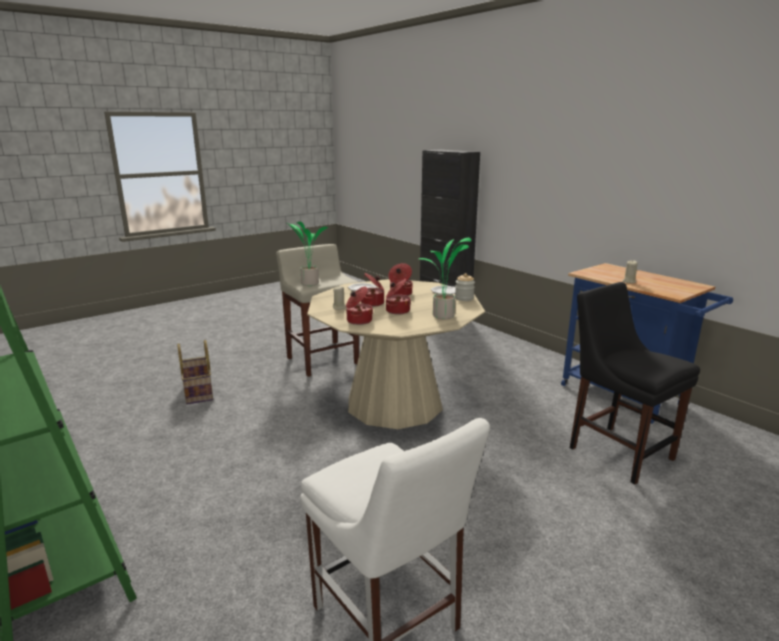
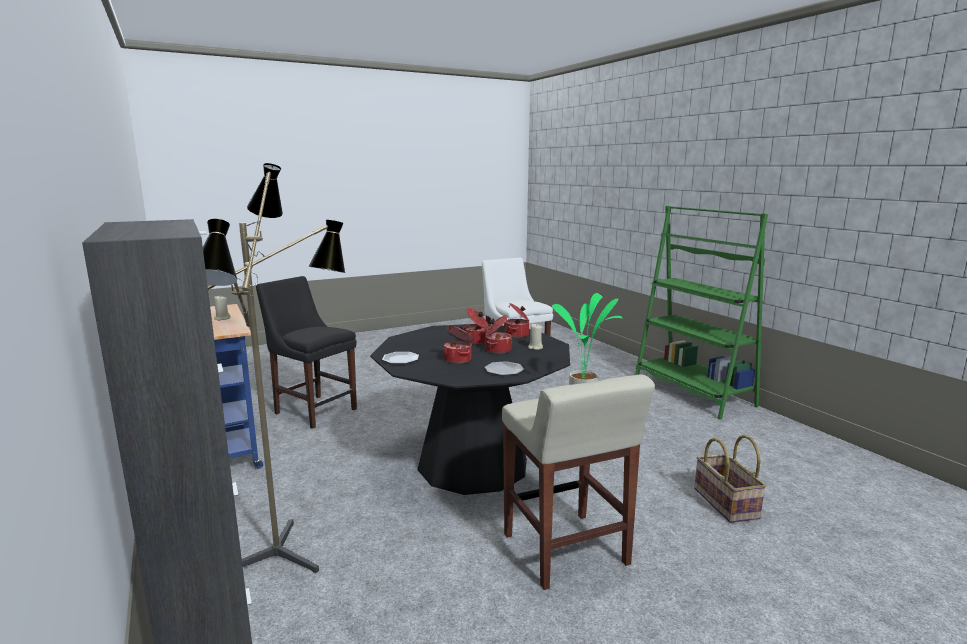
camera: 170 degrees left, 5 degrees down
(394, 403) = (473, 464): beige dining table -> black dining table
(444, 317) = (435, 333): potted plant -> none
(464, 298) = (390, 349): jar -> none
(472, 348) = (289, 554): none -> floor lamp
(617, 450) = (313, 410): black chair -> black chair turned 150 degrees clockwise

